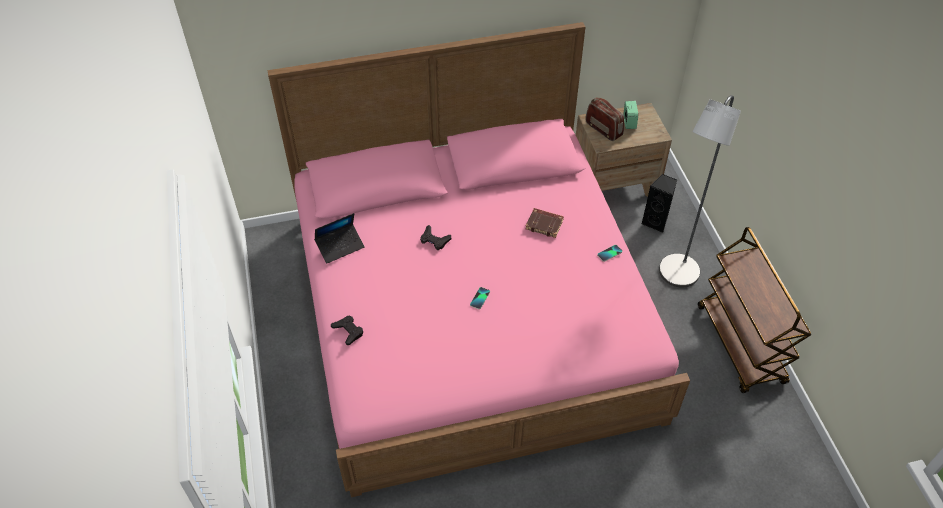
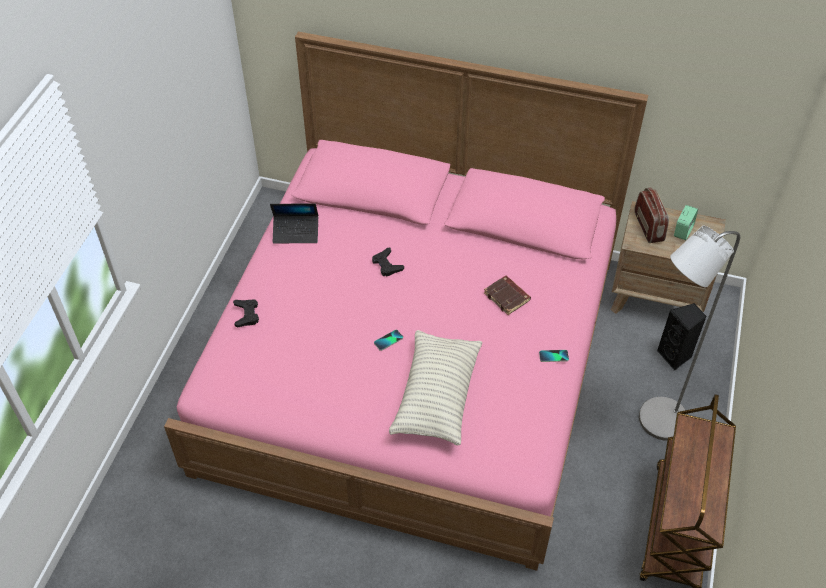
camera: 30 degrees right, 0 degrees up
(548, 324) = (436, 396): none -> pillow

